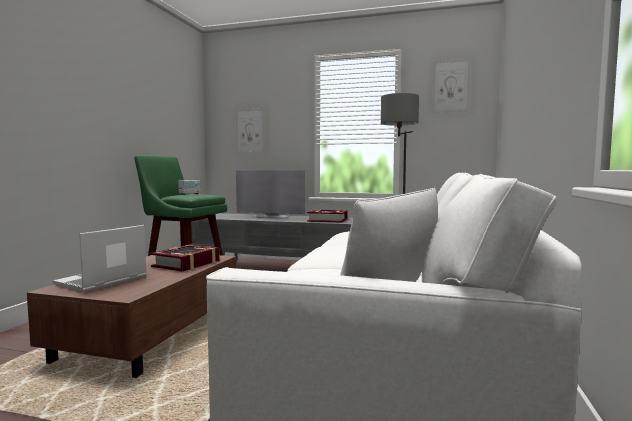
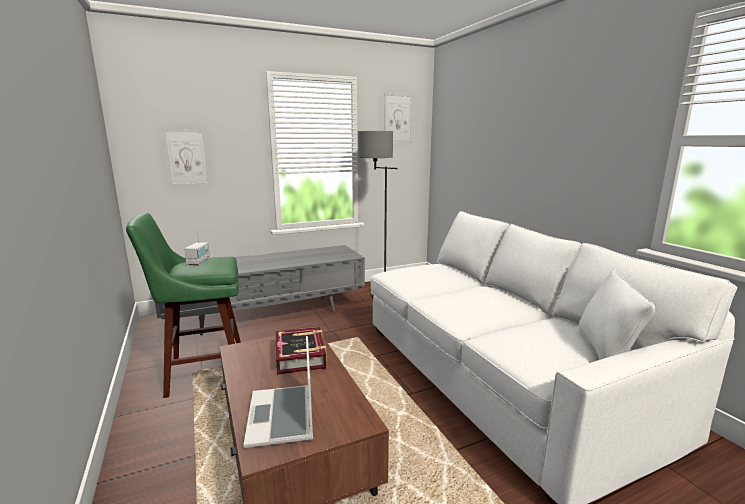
camera: 40 degrees left, 10 degrees up
(271, 217) = (247, 261): television -> none
(327, 220) = (318, 257): book -> none

